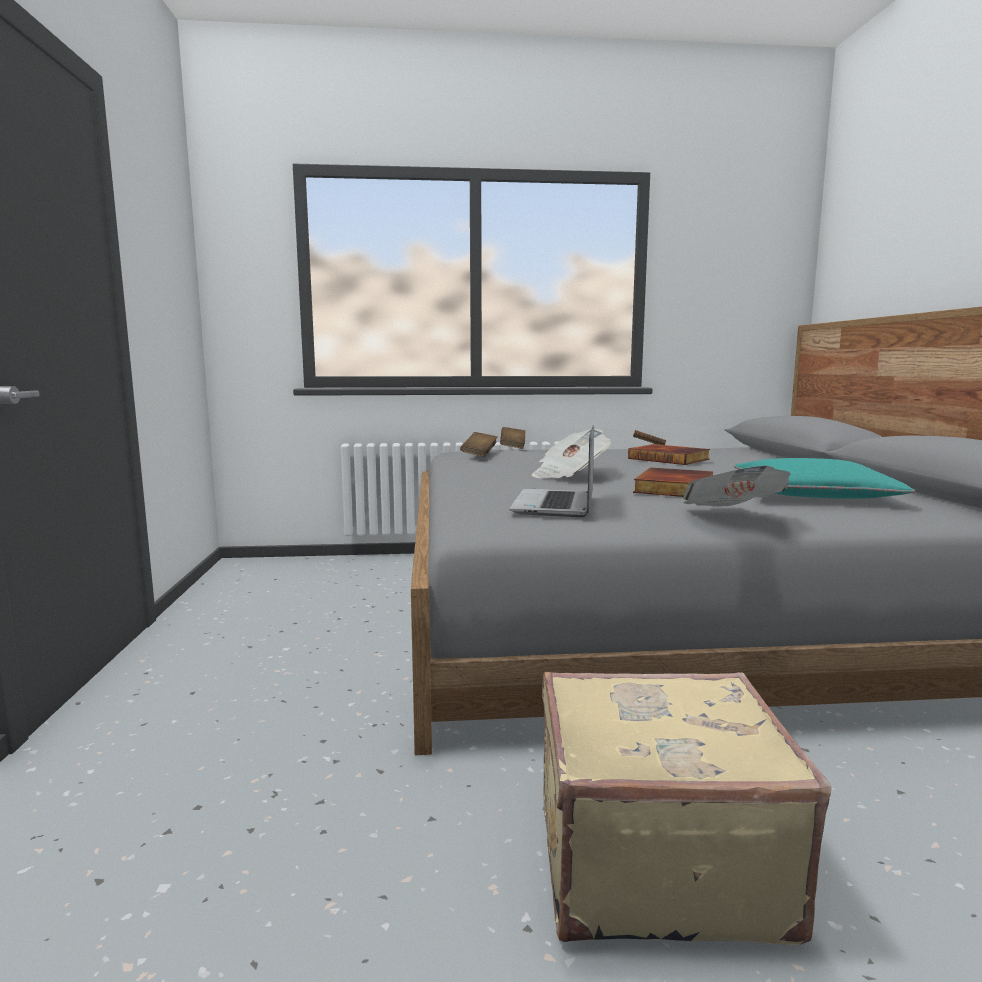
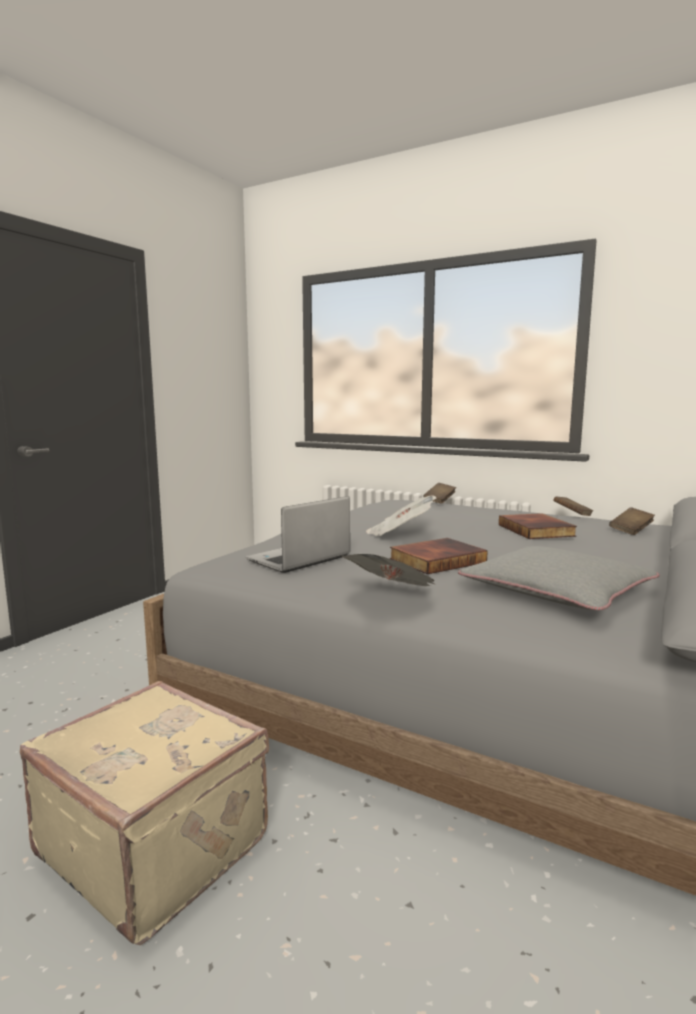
camera: 35 degrees right, 0 degrees up
(479, 454) = (385, 505): brown book -> brown book (631, 530)
(813, 494) = (556, 591): turquoise pillow -> grey pillow

